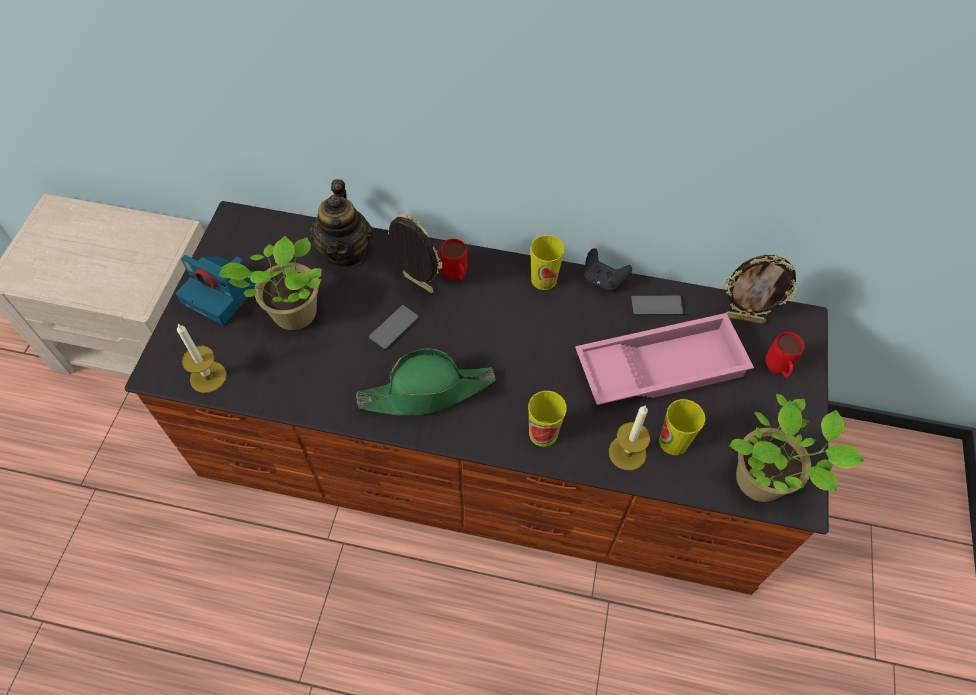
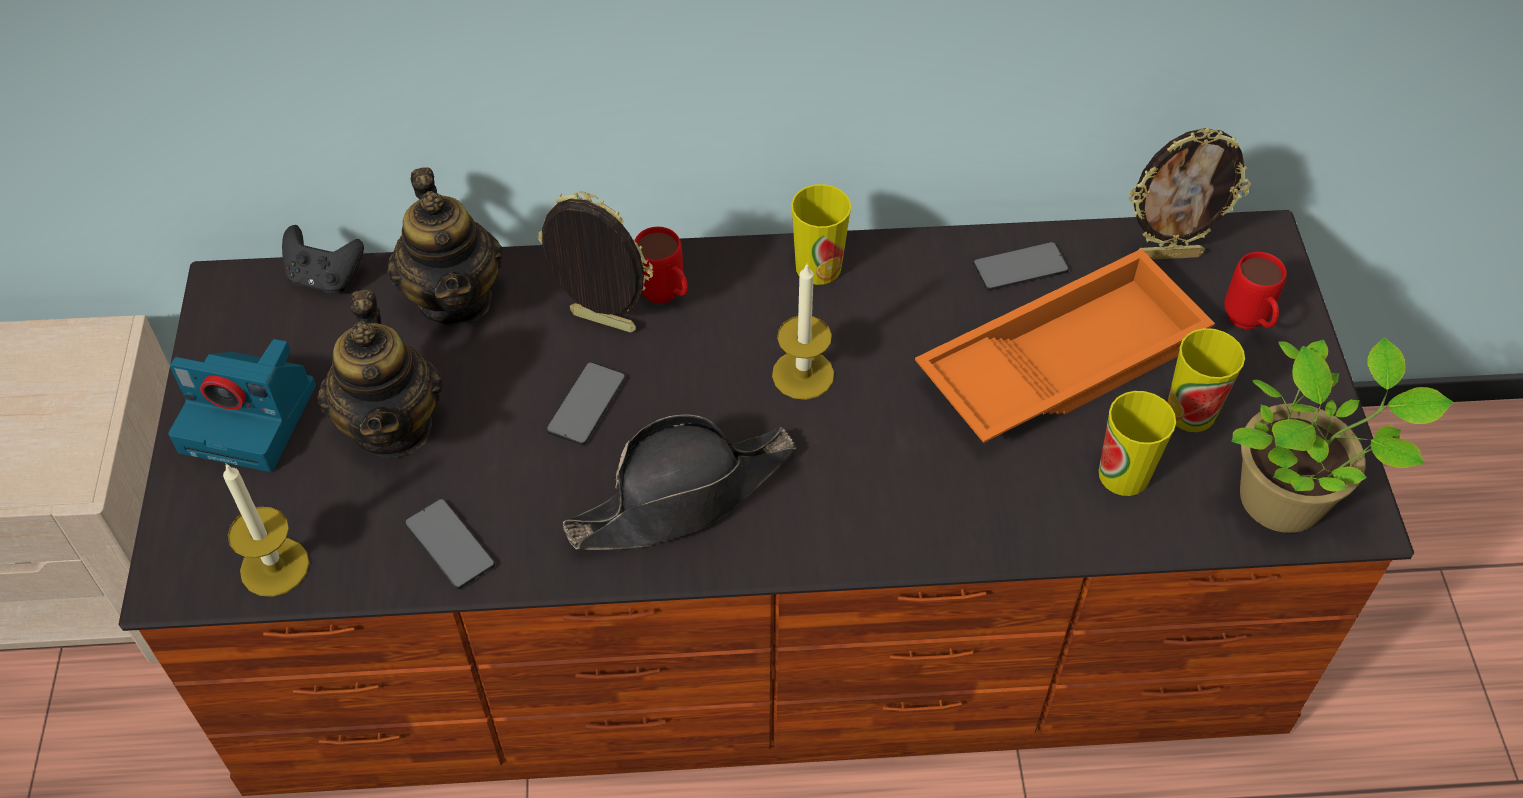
camera: 15 degrees left, 5 degrees down
(291, 315) = (393, 425): potted plant -> teapot
(299, 388) = (450, 545): none -> phone
(427, 392) = (683, 496): green hat -> black hat
(543, 433) = (905, 514): cup -> cup (1190, 412)
(603, 280) = (918, 246): black game controller -> black game controller (325, 278)
(627, 453) = (1055, 511): candle -> candle (803, 374)
(660, 365) = (1060, 360): pink tray -> orange tray

